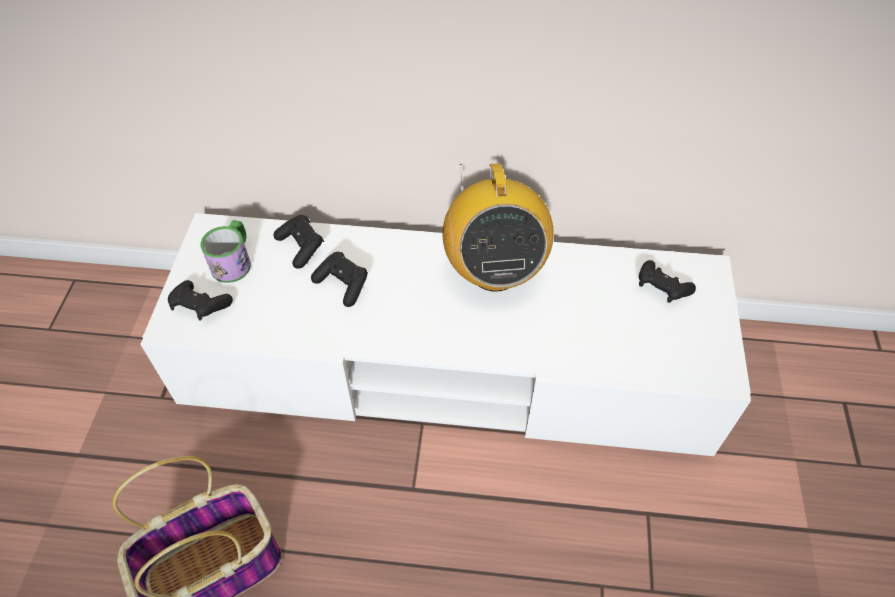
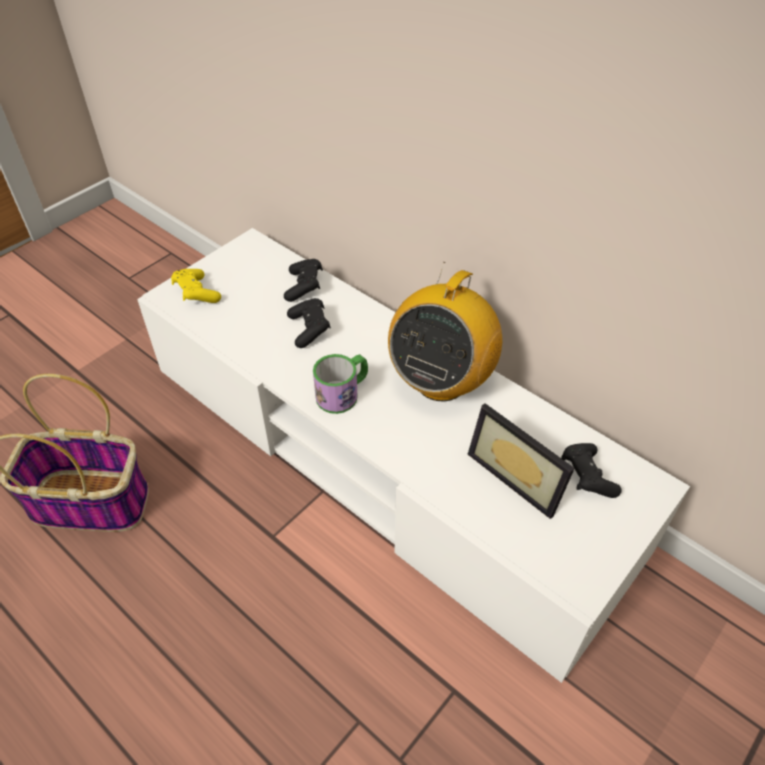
camera: 35 degrees right, 5 degrees down
(200, 307) = (196, 294): black game controller -> yellow game controller
(234, 261) = (247, 273): mug -> mug (343, 393)
(615, 314) = (520, 474): none -> picture frame

